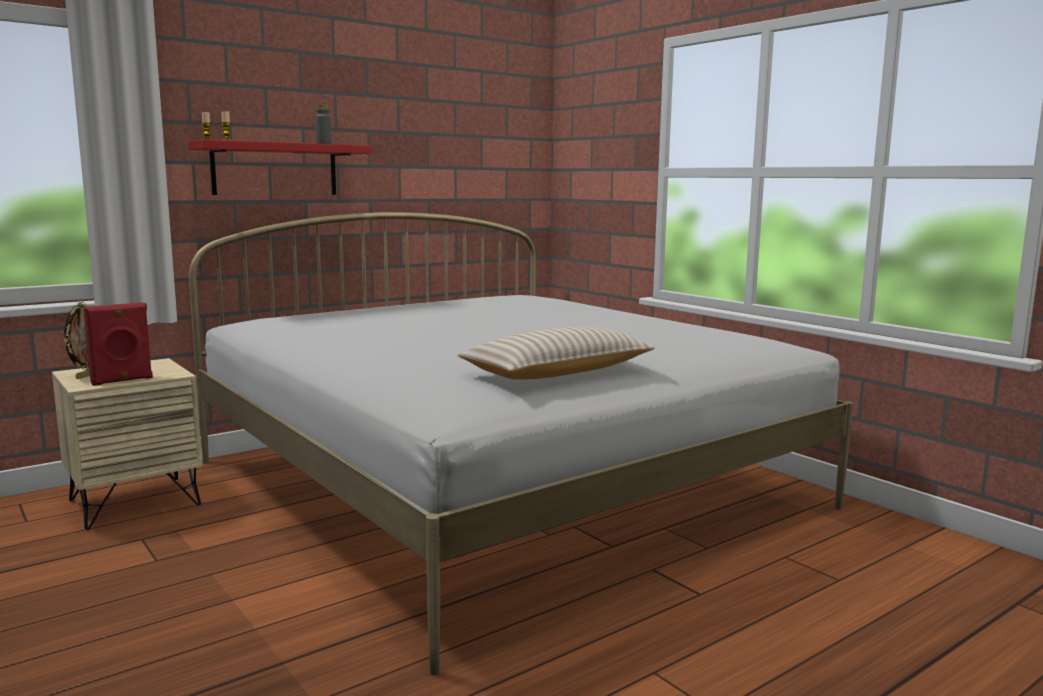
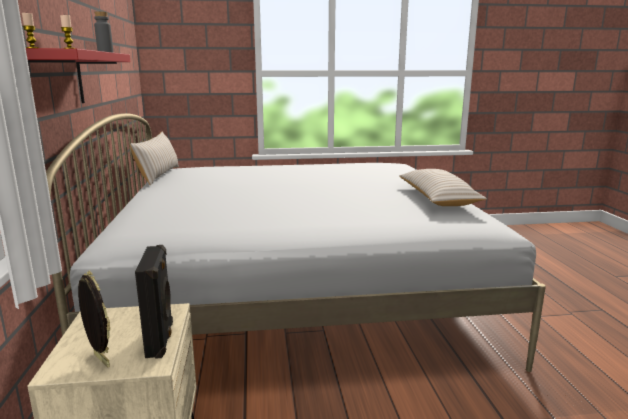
camera: 60 degrees left, 5 degrees up
(122, 381) = (161, 339): red speaker -> black speaker
(484, 296) = (159, 175): none -> beige pillow

